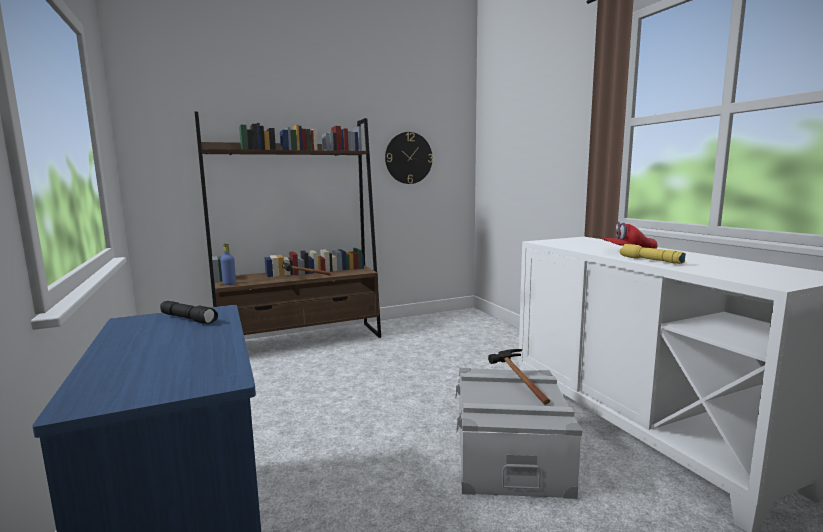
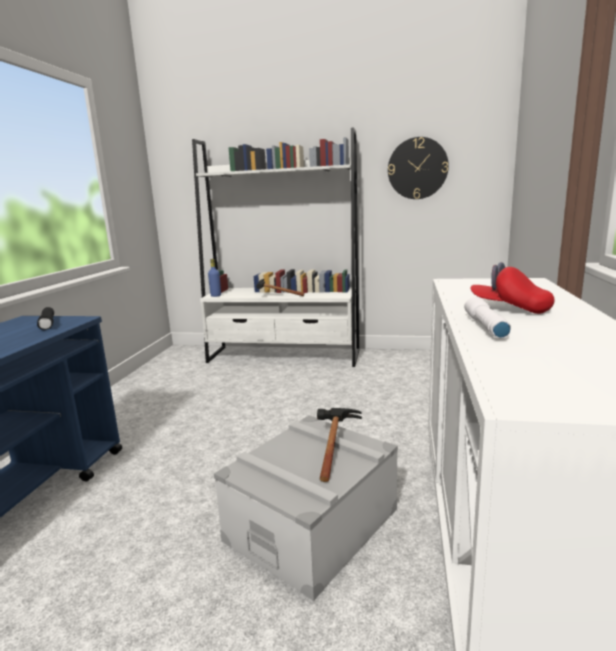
camera: 35 degrees right, 5 degrees up
(301, 341) = (284, 356): brown bookcase -> white bookcase
(650, 260) = (484, 326): yellow flashlight -> white flashlight

